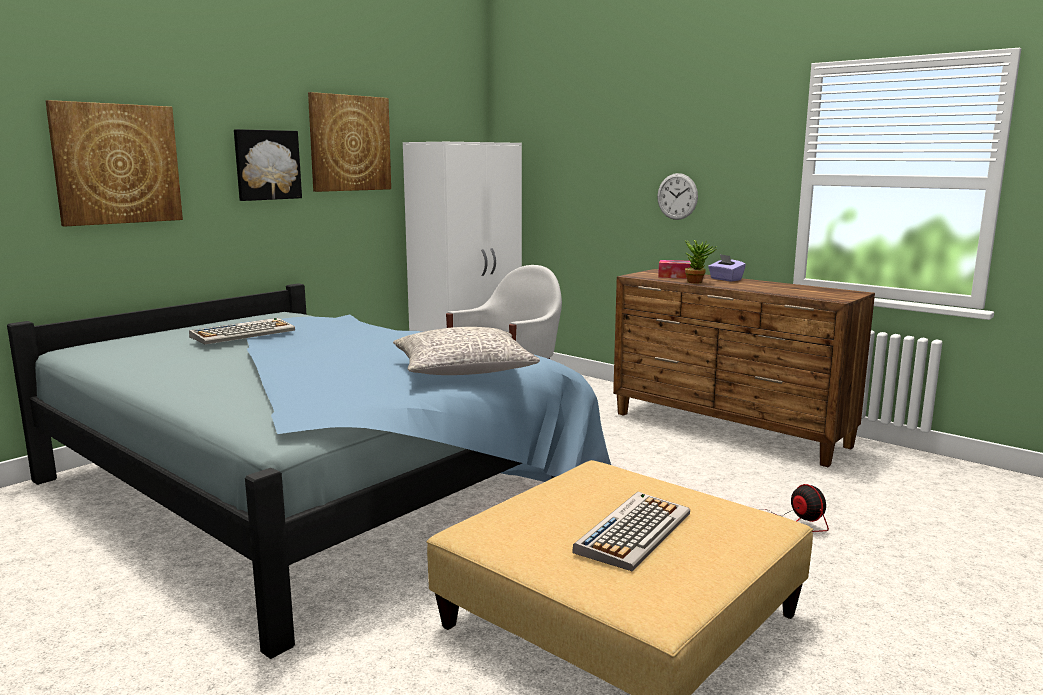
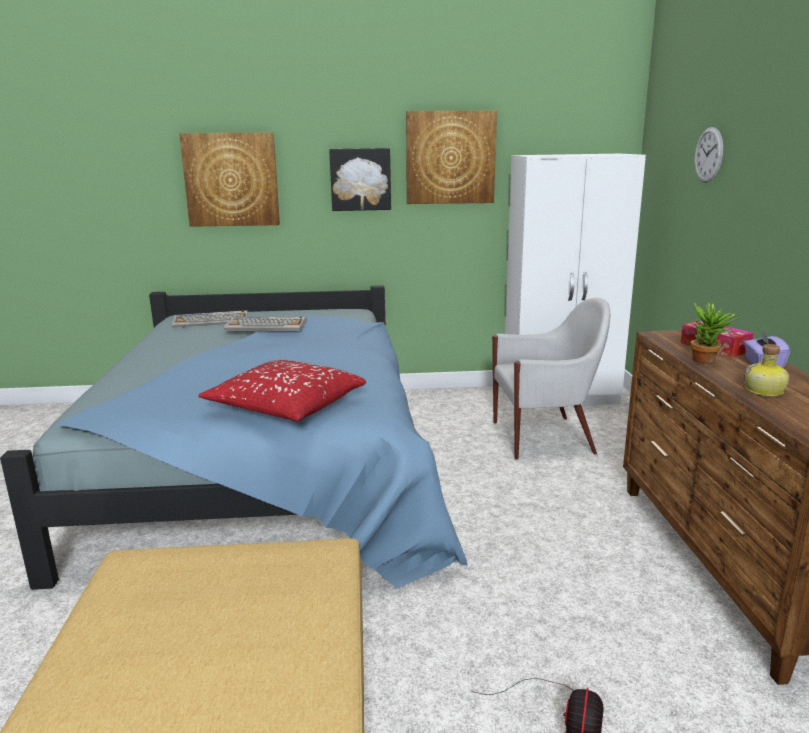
camera: 45 degrees right, 5 degrees up
(463, 371) = (285, 407): grey pillow -> red pillow
(633, 531) = (195, 636): keyboard -> keyboard (211, 321)
(677, 196) = (776, 236): wall clock -> wall clock (708, 155)
(759, 288) = (764, 391): none -> bottle

